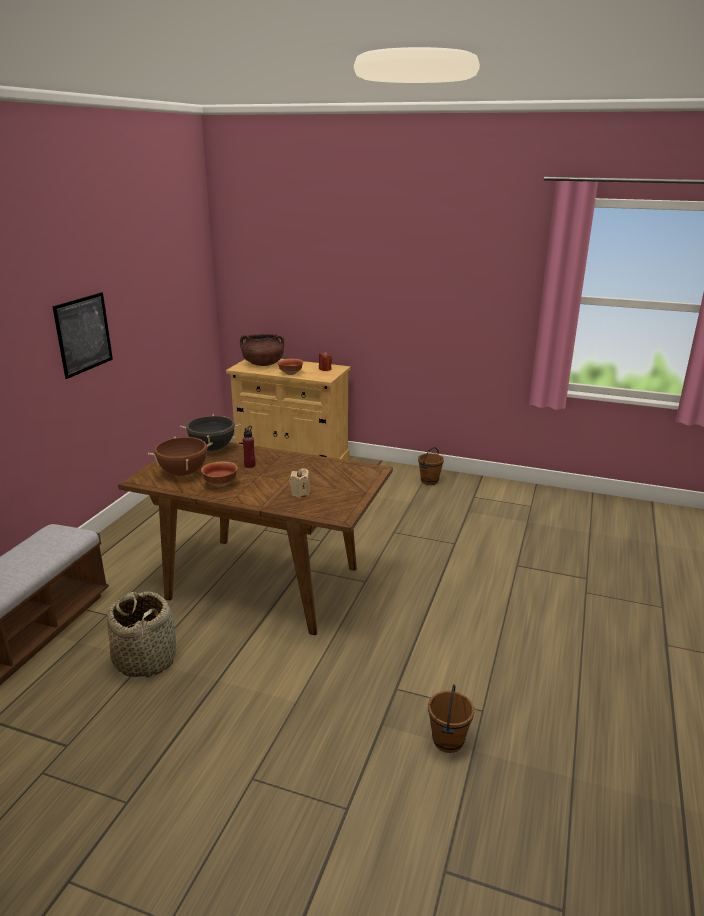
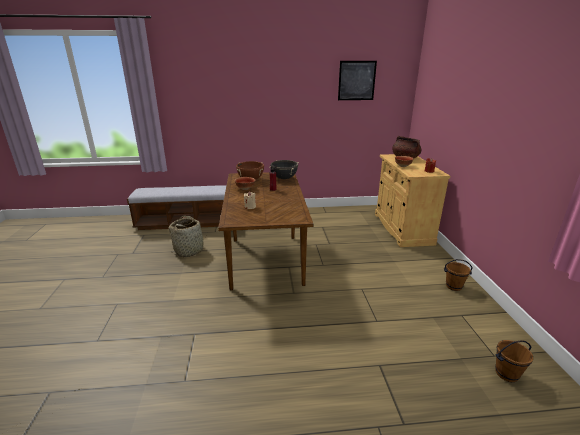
camera: 65 degrees right, 0 degrees up
(83, 334) = (284, 107): picture -> picture (356, 80)
(448, 741) = (152, 369): brown bucket -> brown bucket (507, 374)

